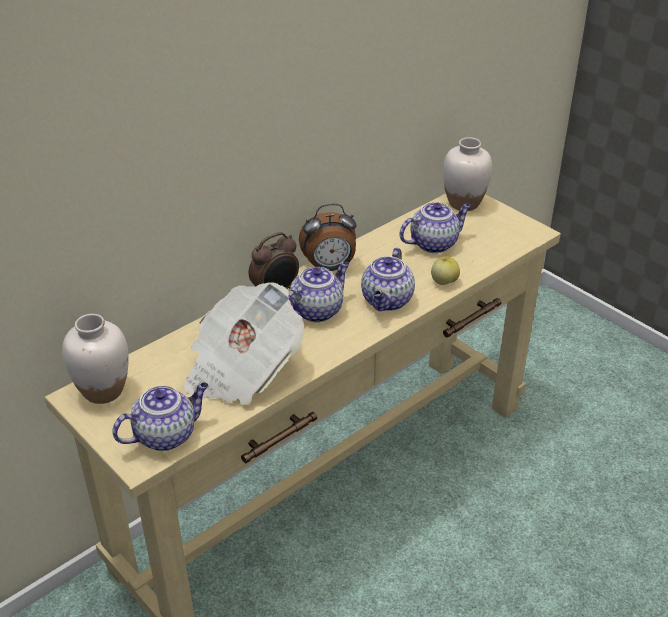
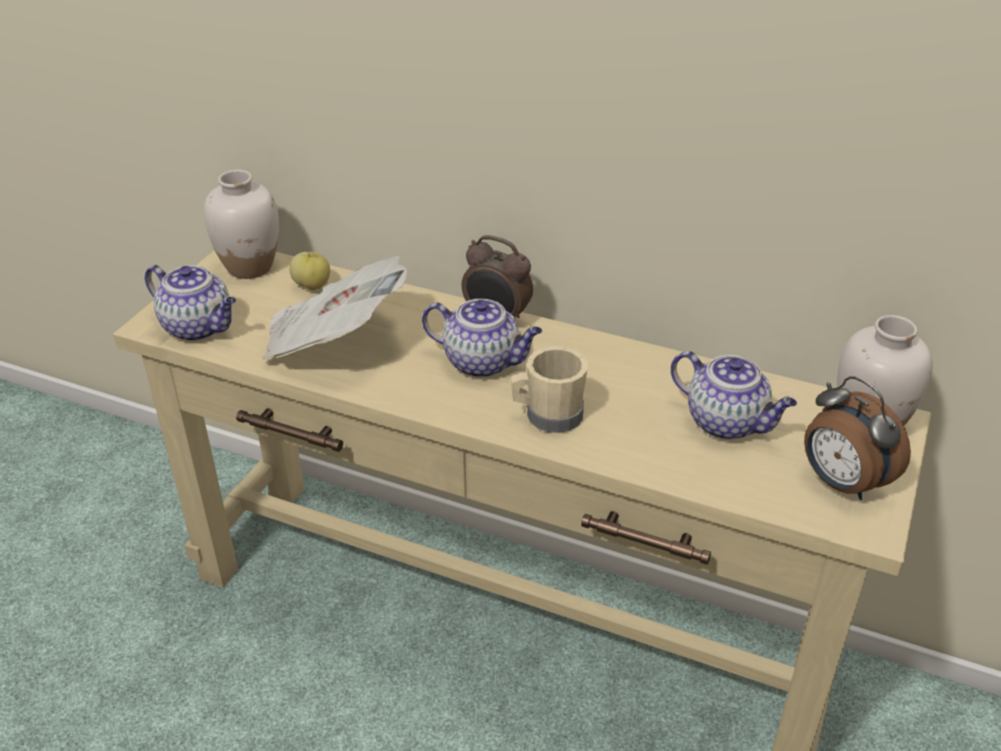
camera: 65 degrees right, 0 degrees up
(329, 268) = (582, 345): alarm clock -> alarm clock (841, 483)
(387, 301) = (547, 416): teapot -> beige mug
(444, 282) = (637, 457): apple -> apple (312, 286)

